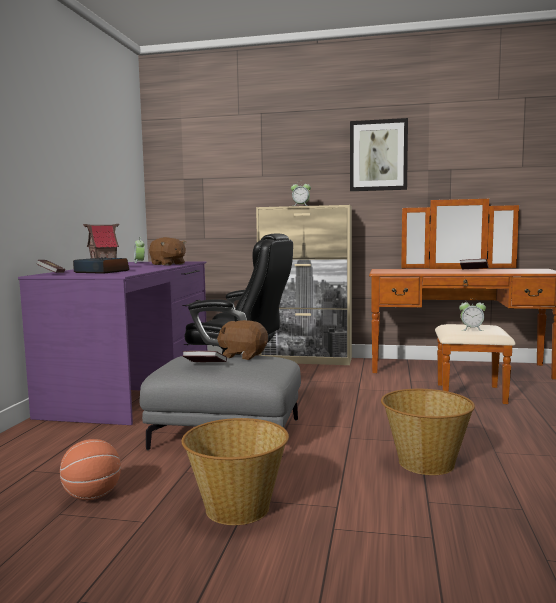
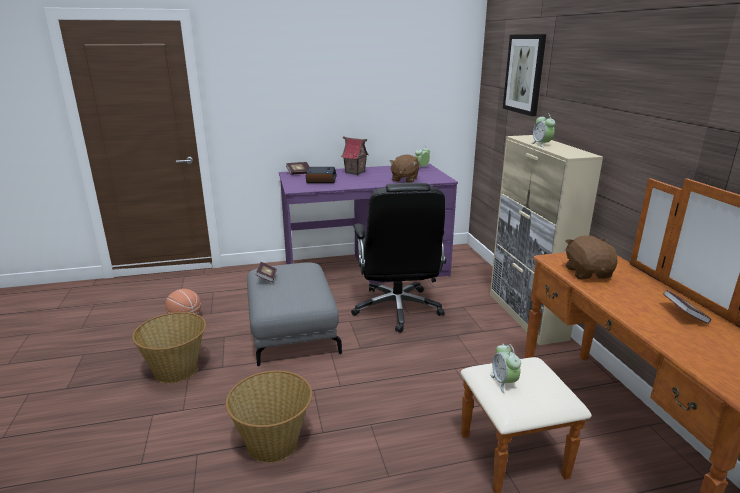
camera: 65 degrees right, 15 degrees up
(243, 356) = (306, 283): brown plush toy -> brown plush toy (587, 273)
(378, 155) = (648, 90): picture -> picture (524, 74)

